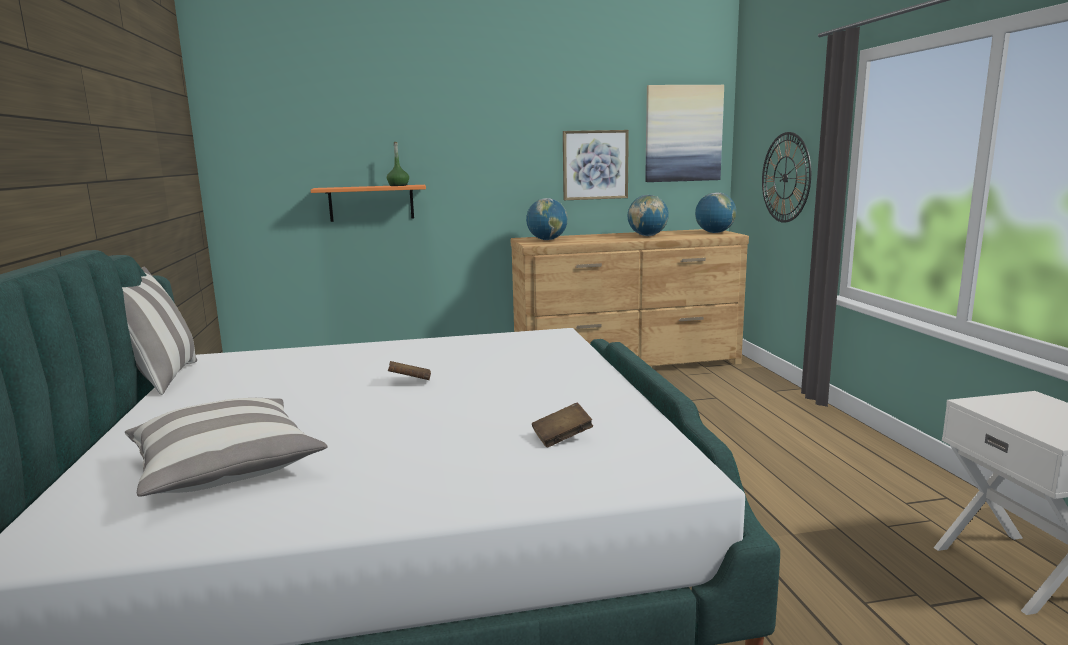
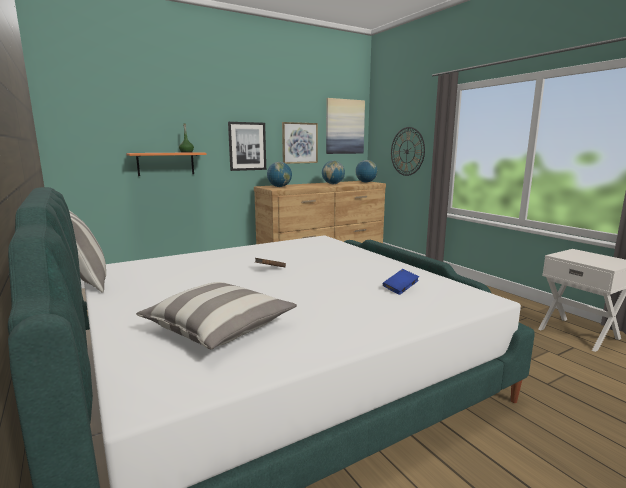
camera: 20 degrees left, 0 degrees up
(501, 173) = (247, 146): none -> picture
(562, 438) = (400, 289): brown book -> blue book

